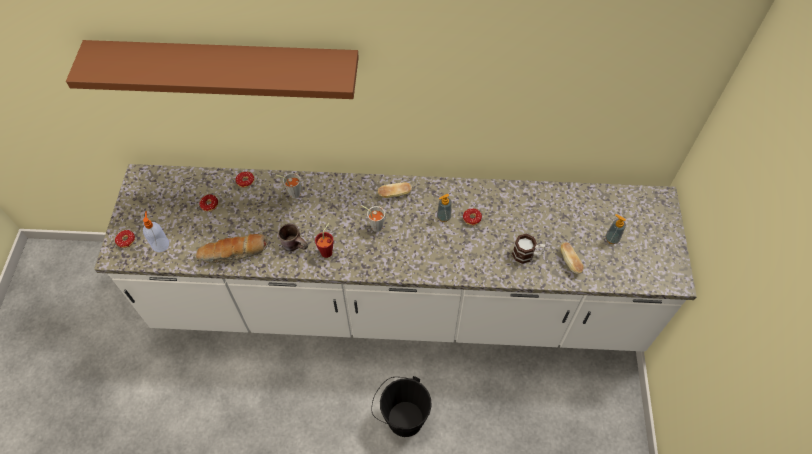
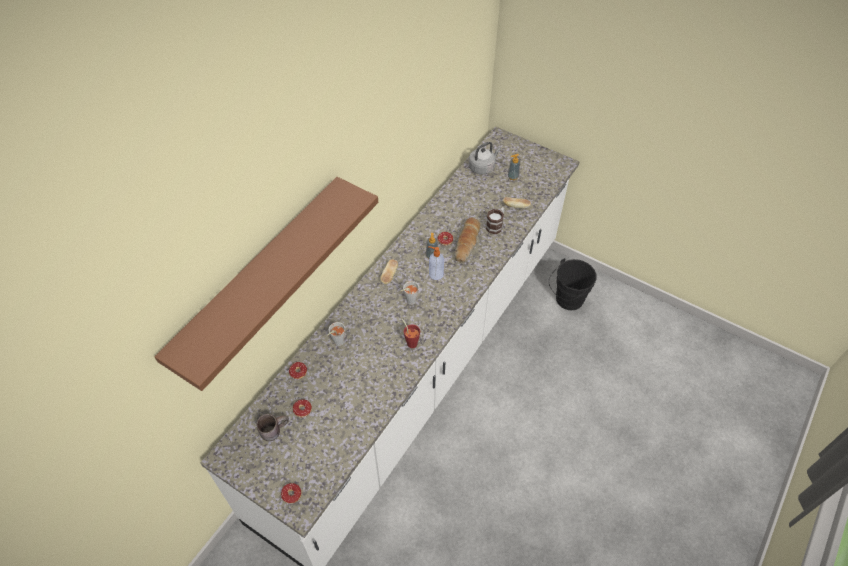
camera: 60 degrees left, 5 degrees down
(160, 244) = (316, 466): soap dispenser -> soap dispenser (435, 274)
(234, 253) = (367, 410): bread -> bread (467, 244)
(296, 244) = (389, 361): brown mug -> brown mug (274, 429)
(401, 417) = (514, 413): black bucket -> black bucket (567, 300)
(602, 204) = (482, 167): none -> grey kettle

